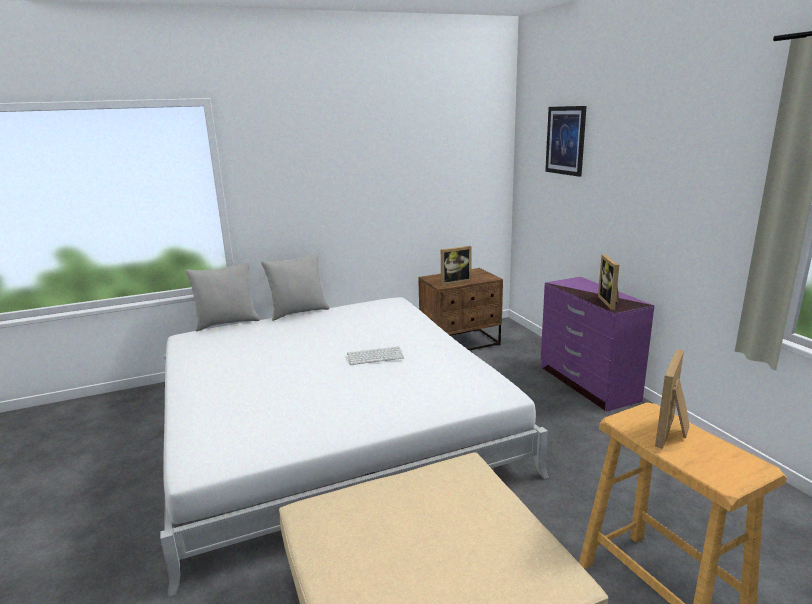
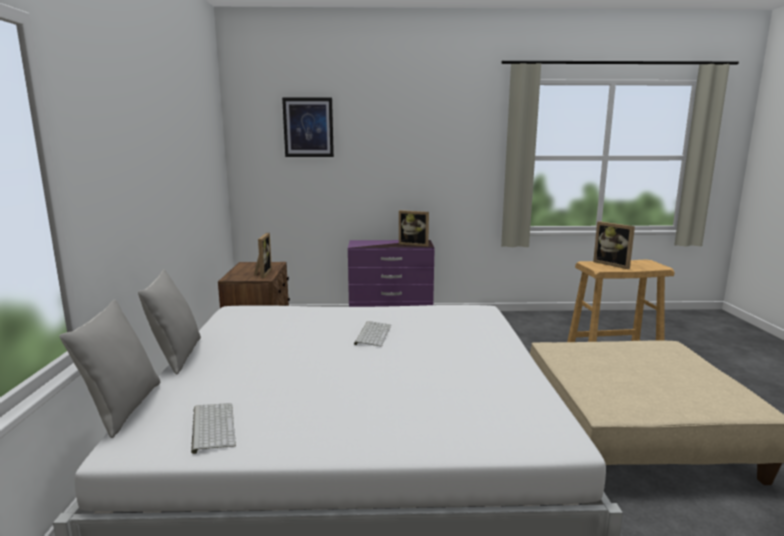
camera: 70 degrees left, 5 degrees down
(209, 347) = (212, 426): none -> keyboard

